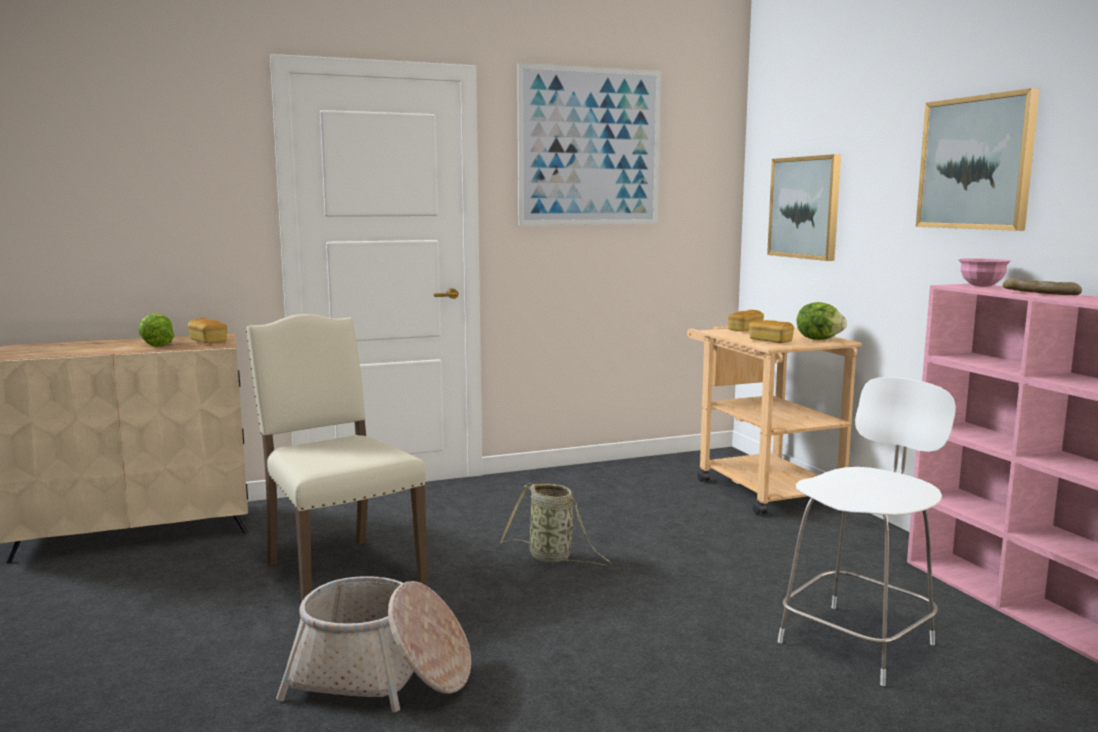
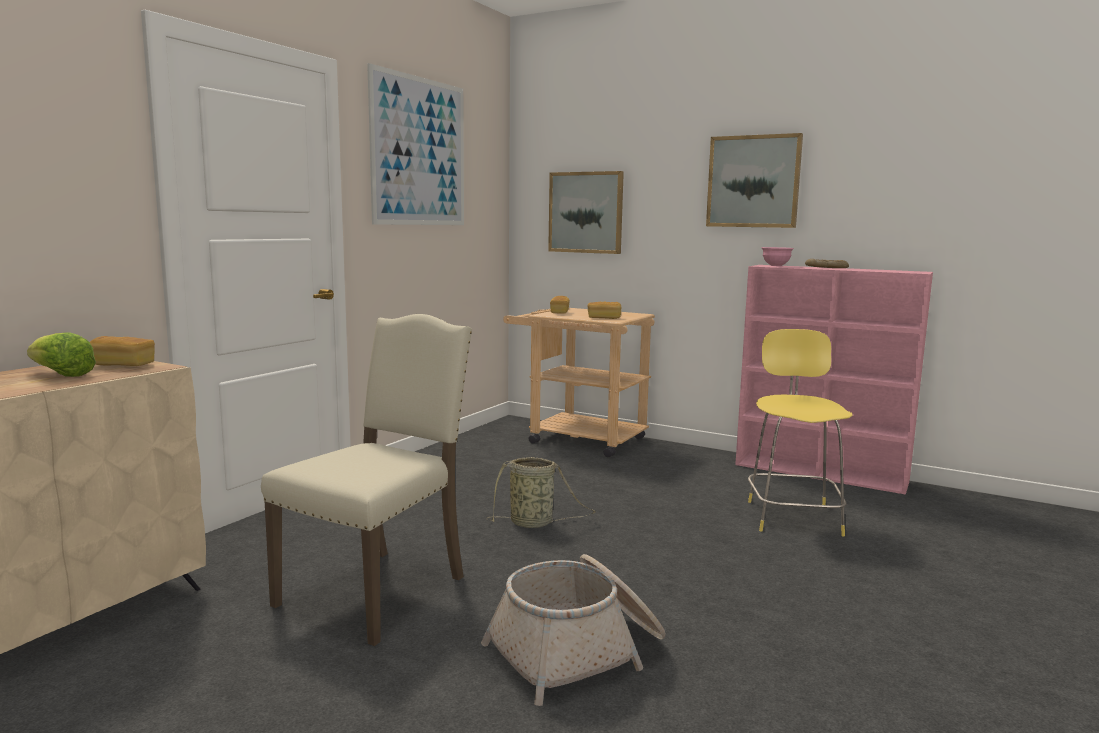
camera: 40 degrees left, 0 degrees up
(339, 572) = (378, 590): beige chair -> beige chair turned 105 degrees clockwise
(819, 339) = (626, 314): lettuce -> none
(859, 641) = (793, 516): white stool -> yellow stool

